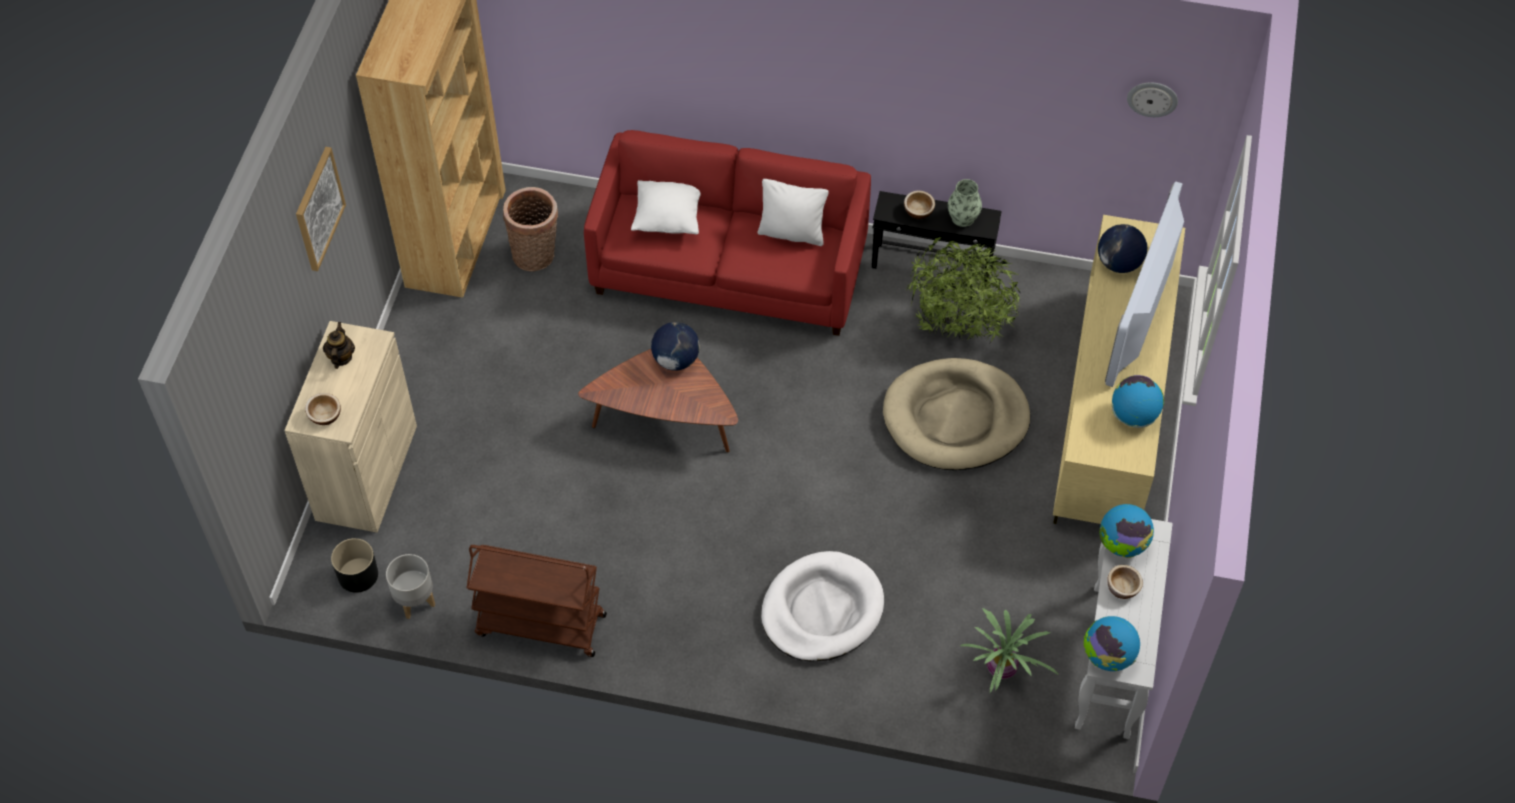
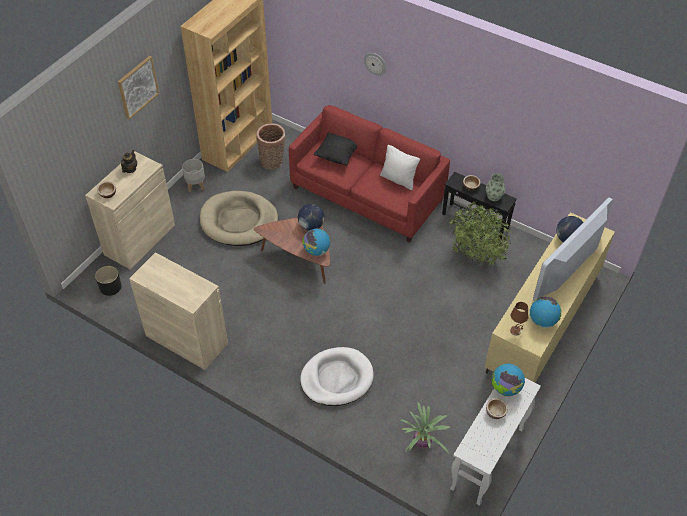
camera: 20 degrees right, 5 degrees down
(414, 600) = (131, 308): grey planter -> grey planter (196, 185)
(540, 625) = (186, 339): brown cart -> beige cabinet
(668, 218) = (337, 156): white pillow -> black pillow
(955, 418) = (454, 302): beige dog bed -> beige dog bed (239, 221)
(1099, 445) = (515, 331): none -> brown table lamp
(1108, 656) = (470, 448): globe -> globe (316, 251)
(1152, 98) = (607, 145): wall clock -> wall clock (375, 63)

